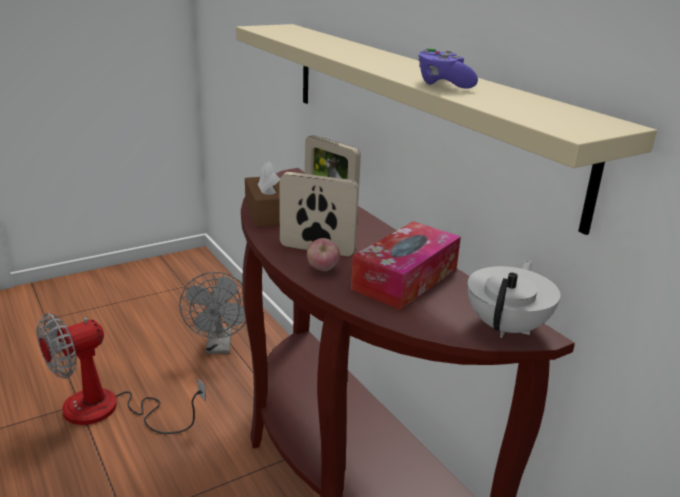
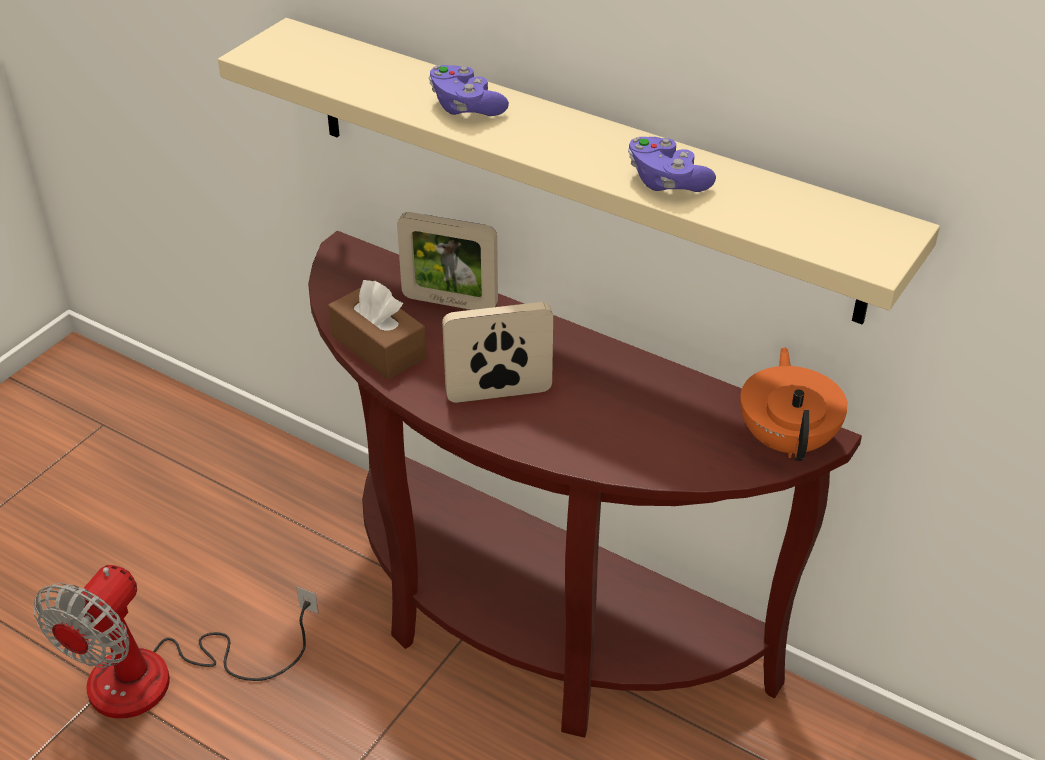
camera: 25 degrees left, 15 degrees up
(219, 347) = (244, 514): grey fan -> none
(322, 270) = (533, 427): apple -> none
(347, 50) = (465, 107): none -> purple game controller
(405, 278) = (636, 405): tissue box -> none
(507, 327) = (787, 439): white teapot -> orange teapot

